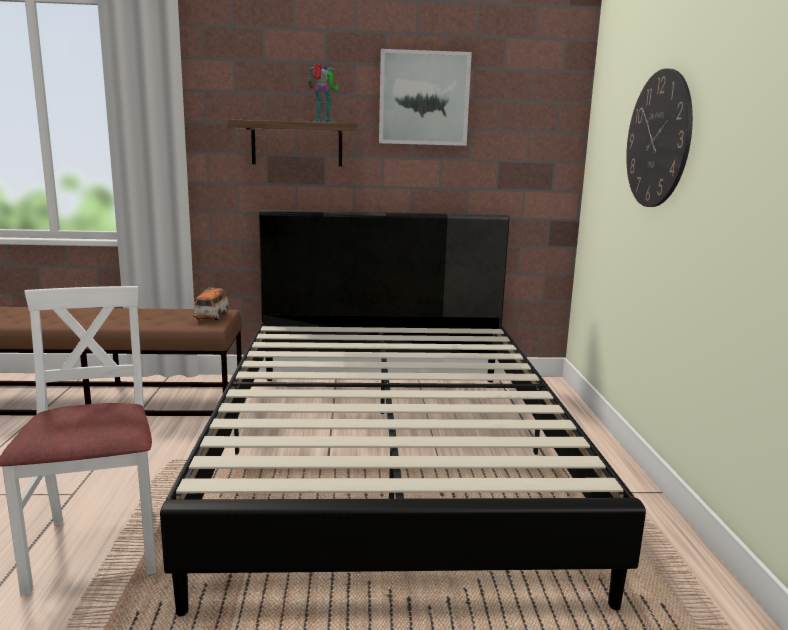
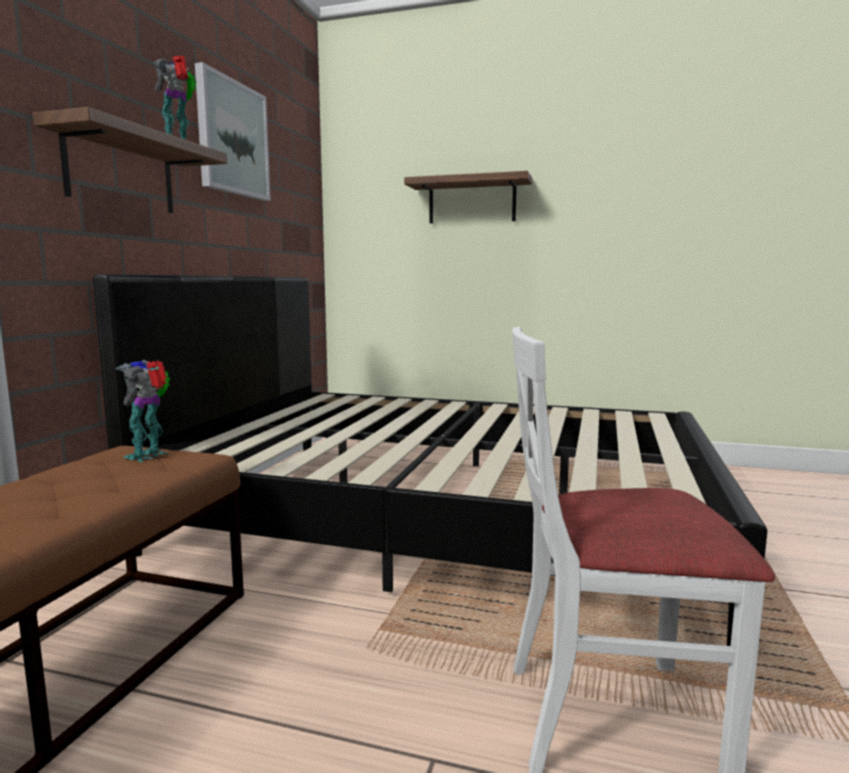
camera: 70 degrees left, 5 degrees down
(211, 317) = (149, 456): toy car -> toy robot
(658, 139) = (472, 201): wall clock -> shelf

